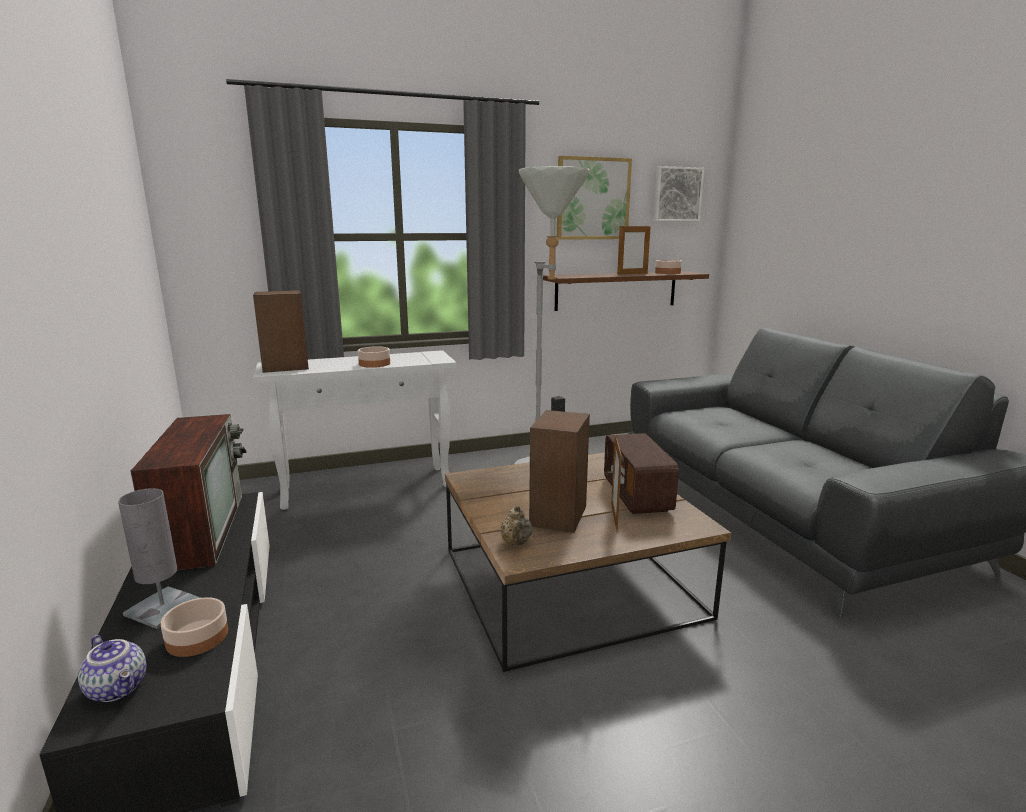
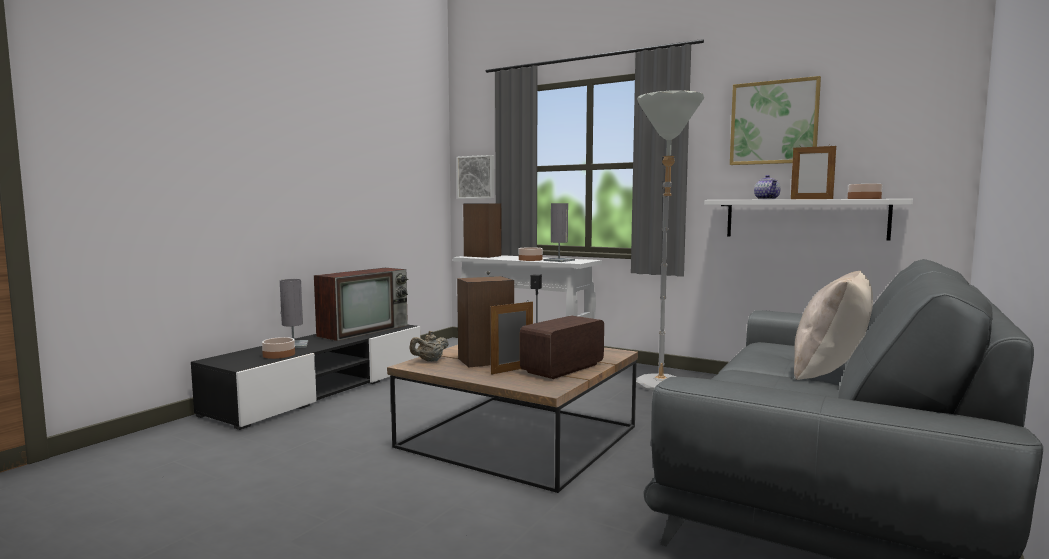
camera: 50 degrees right, 10 degrees down
(119, 688) = (234, 357): teapot -> teapot (767, 199)
(411, 360) = (559, 260): none -> grey table lamp
(616, 290) = (804, 219): brown shelf -> white shelf
(676, 194) = (892, 108): picture -> picture (476, 177)
(776, 430) = (830, 372): none -> beige pillow

